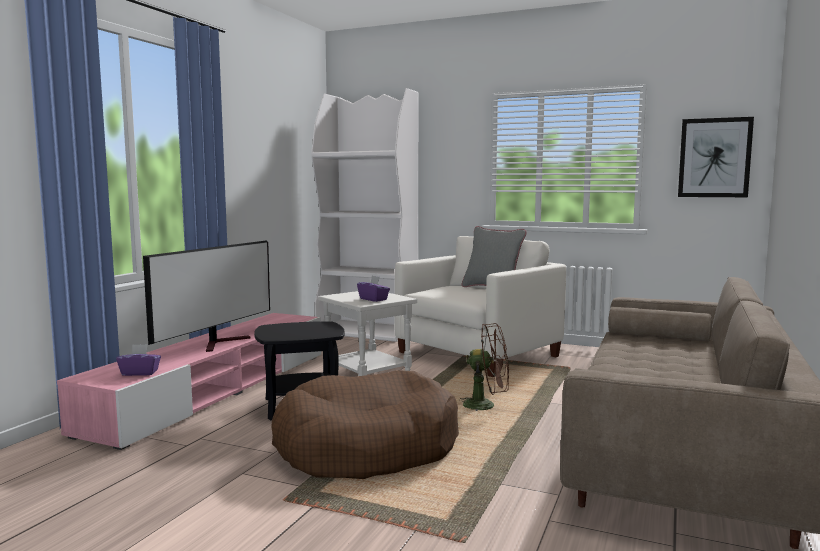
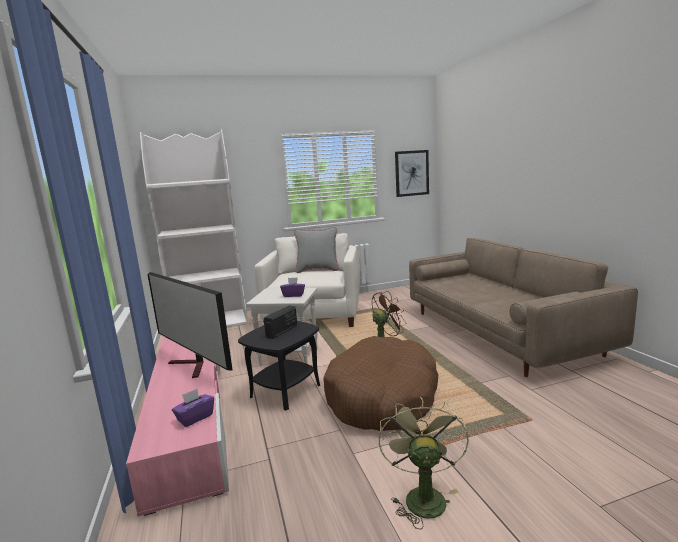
camera: 40 degrees left, 5 degrees up
(217, 528) = (422, 495): none -> green fan
(221, 343) = (193, 366): television -> television turned 150 degrees clockwise
(305, 329) = (282, 331): none -> radio

